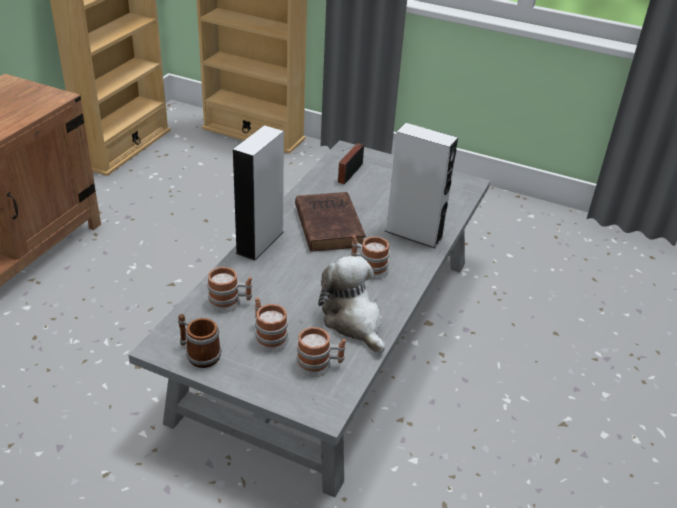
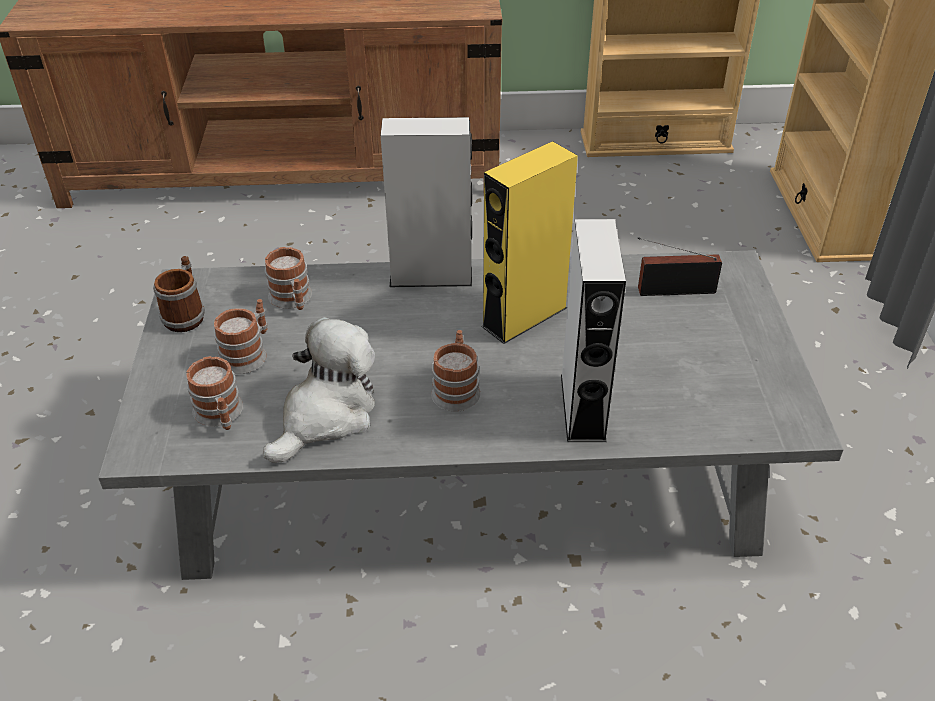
camera: 65 degrees right, 5 degrees up
(328, 225) = (524, 317): brown book -> yellow speaker

